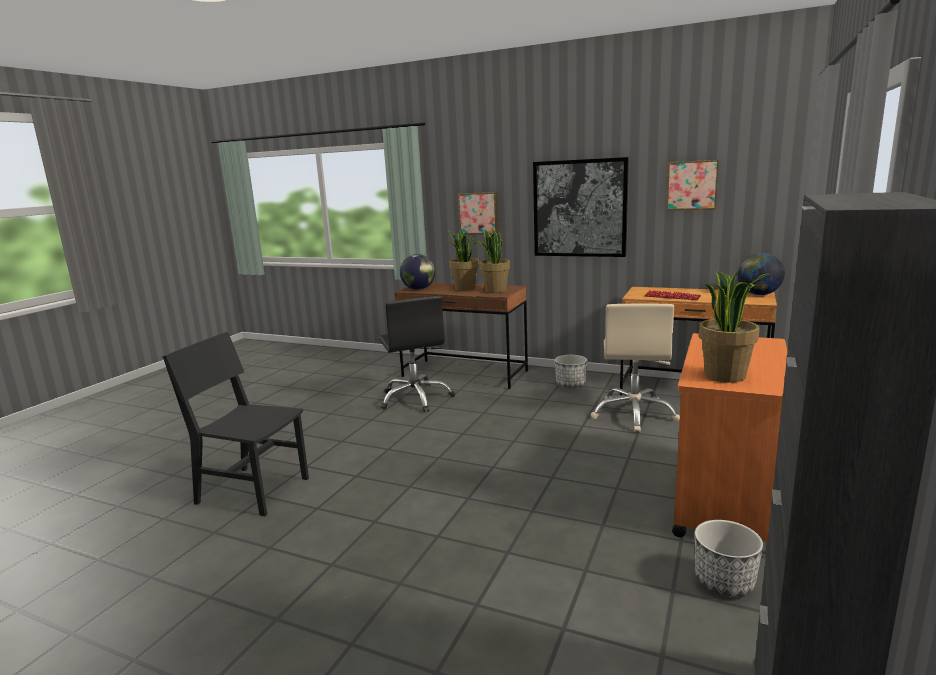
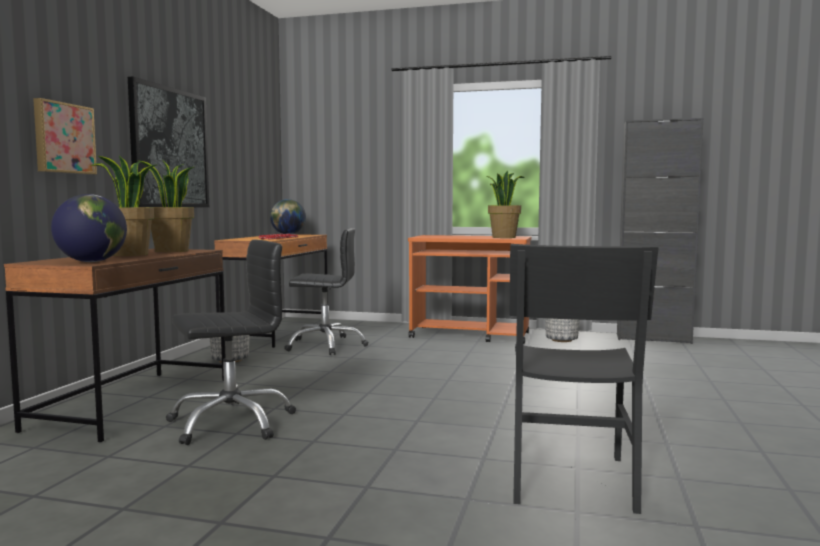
camera: 100 degrees left, 10 degrees down
(634, 414) = (326, 345): beige office chair -> black office chair
(692, 185) = (236, 137): picture -> none

